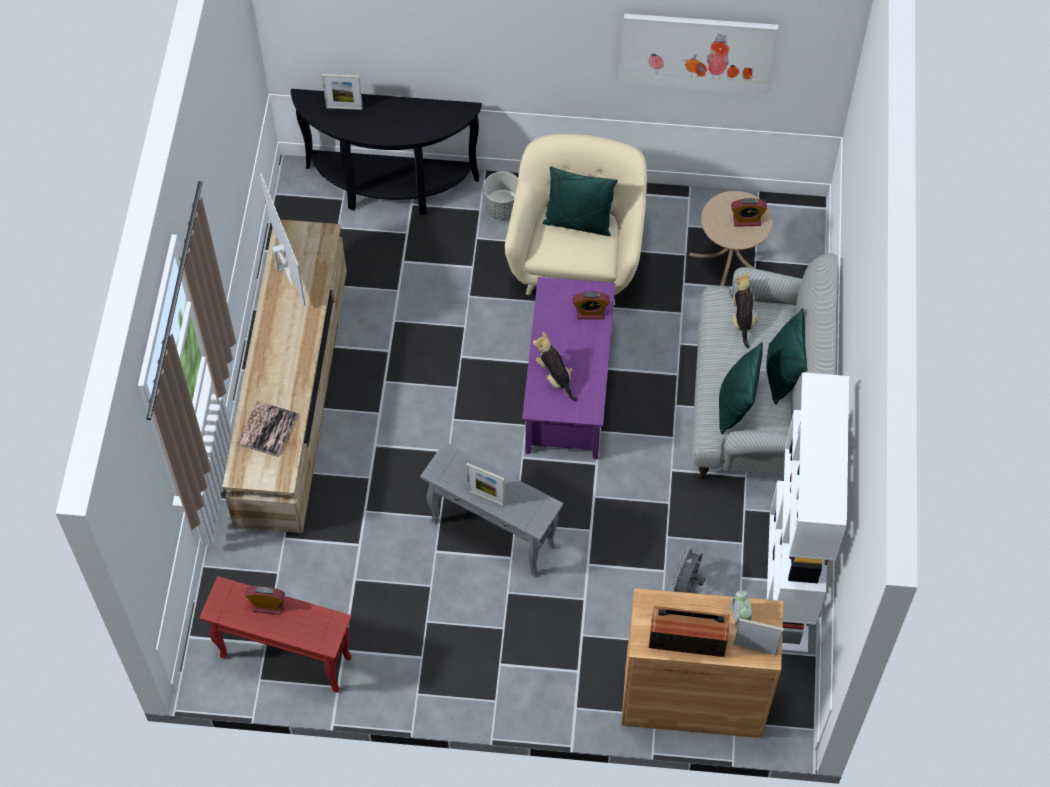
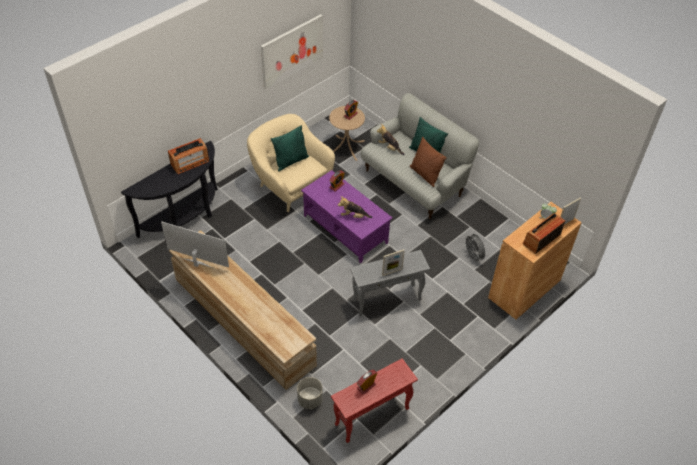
camera: 50 degrees left, 10 degrees down
(267, 429) = (273, 325): book -> none
(344, 108) = (154, 181): picture frame -> none
(416, 115) = (190, 162): none -> radio
(503, 208) = (239, 191): grey planter -> grey planter (310, 399)
(735, 405) = (425, 175): green pillow -> brown pillow
(789, 582) = (500, 225): white bookcase -> none

